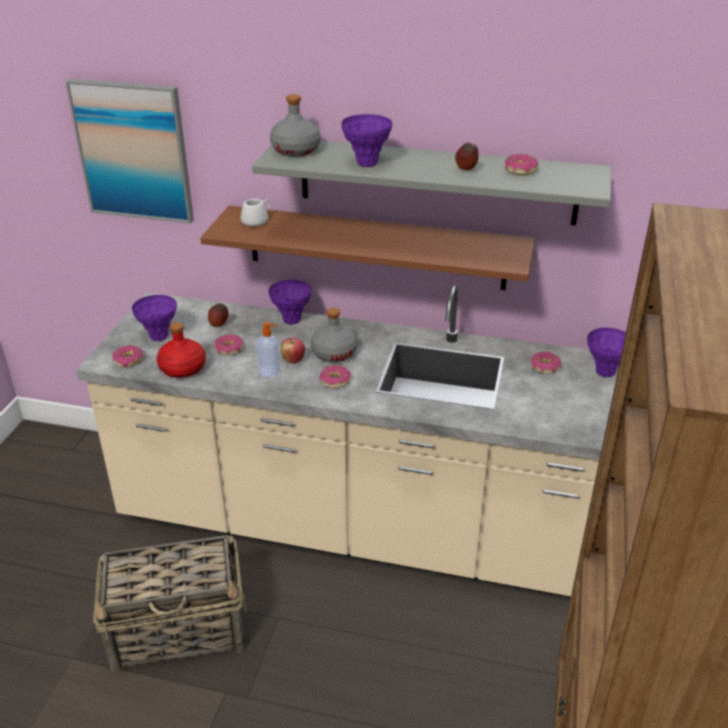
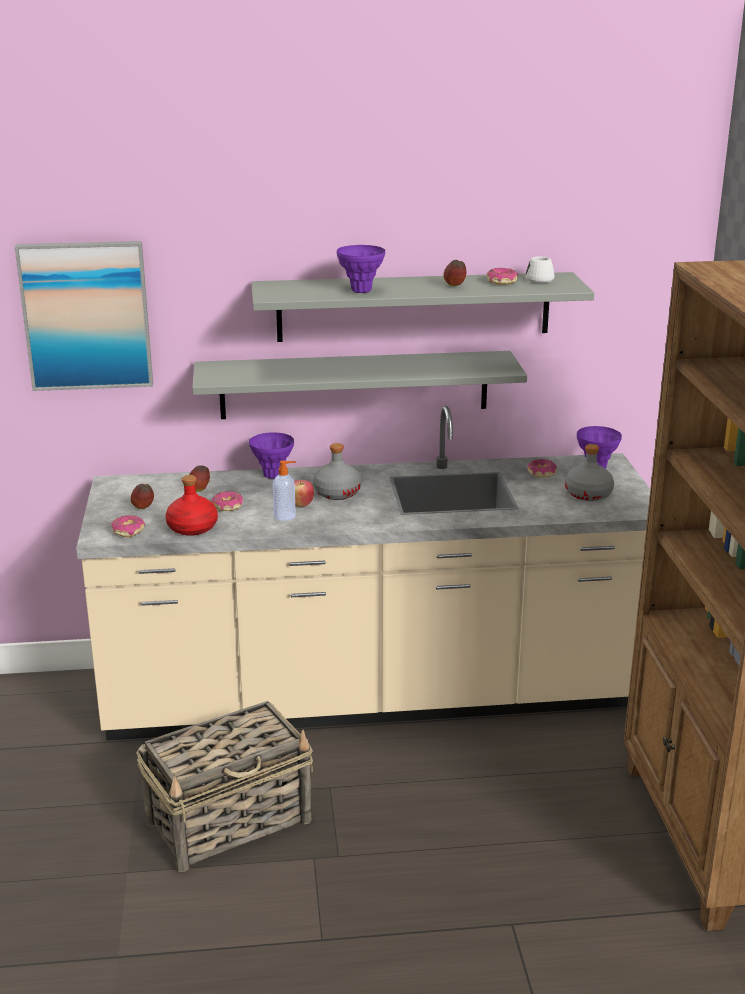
camera: 20 degrees left, 10 degrees down
(159, 337) = (143, 508): purple vase -> apple
(257, 220) = (237, 368): white mug -> white mug (540, 279)
(295, 150) = (282, 288): grey bottle -> grey bottle (588, 494)
(335, 381) = (356, 513): donut -> none
(376, 248) = (354, 384): brown shelf -> grey shelf

